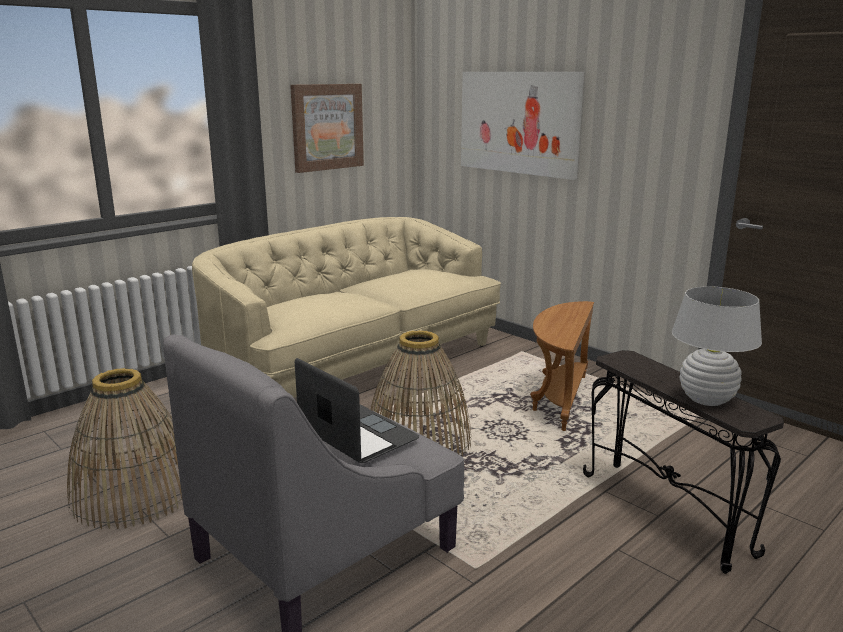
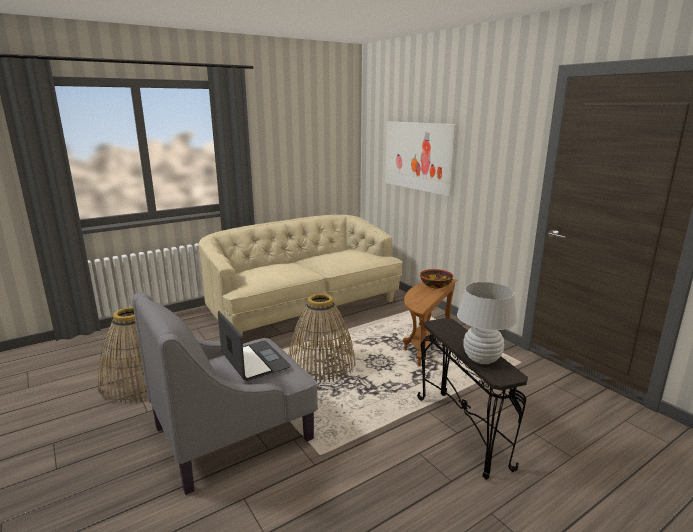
camera: 10 degrees right, 0 degrees up
(327, 127) = (297, 156): picture -> none
(570, 311) = (436, 285): none -> bowl

